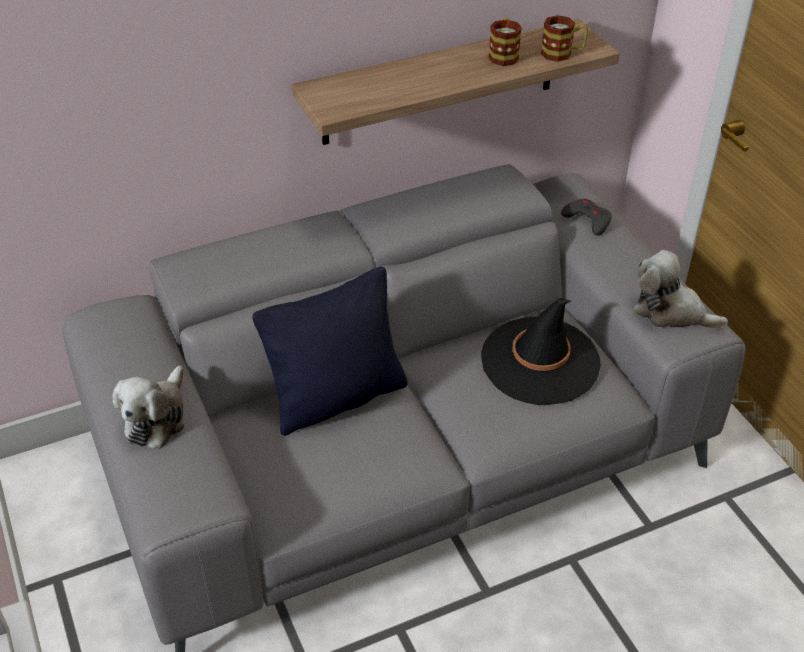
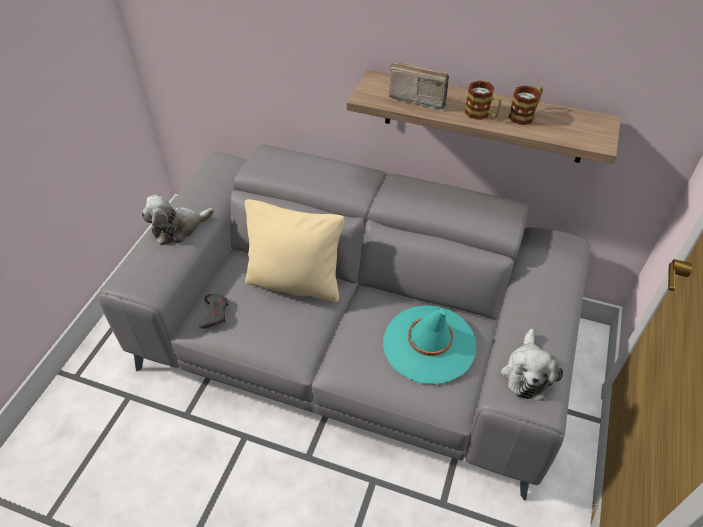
camera: 45 degrees right, 5 degrees up
(337, 398) = (295, 282): black pillow -> beige pillow
(386, 86) = (418, 97): none -> radio
(540, 361) = (429, 344): black hat -> turquoise hat
(562, 53) = (569, 135): mug -> mug (481, 114)
(587, 220) = (548, 273): grey game controller -> grey game controller (214, 313)
(671, 312) = (527, 373): plush toy -> plush toy turned 150 degrees counterclockwise

